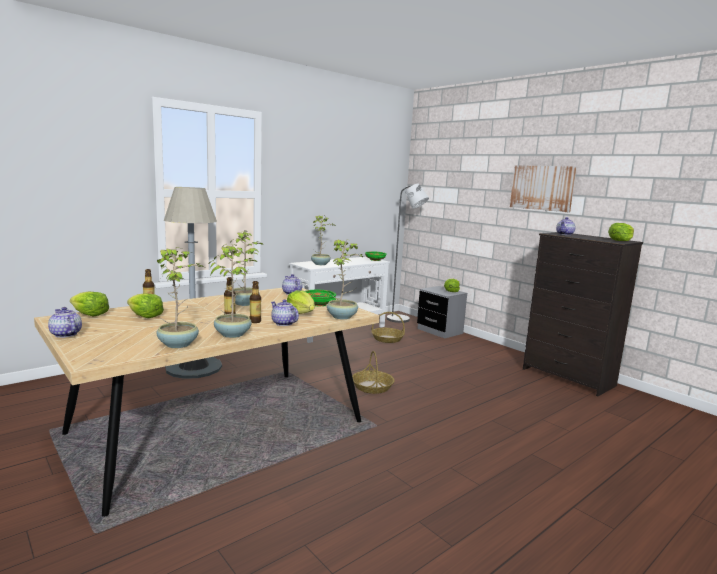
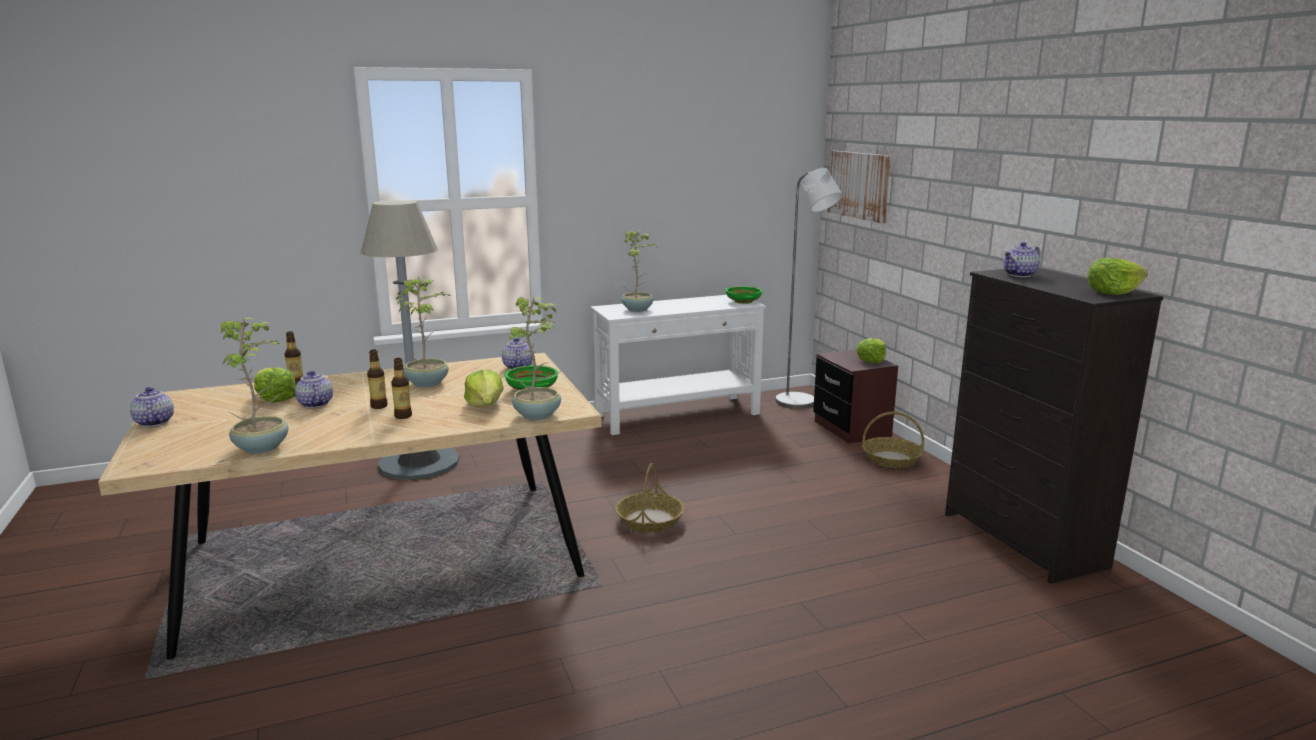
camera: 20 degrees right, 5 degrees up
(90, 314) = (214, 392): lettuce -> none
(233, 334) = (348, 436): potted plant -> none
(283, 323) = (437, 422): teapot -> teapot (314, 404)
(387, 339) = (745, 437): basket -> basket (891, 459)
(439, 331) = (851, 429): grey nightstand -> brown nightstand
(542, 188) = (1012, 180): picture -> picture (859, 185)

